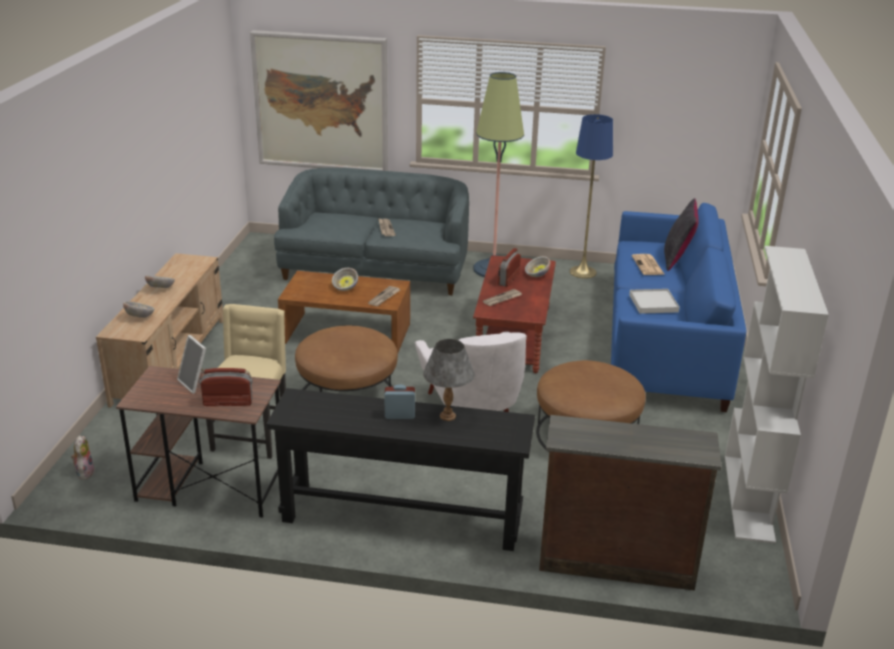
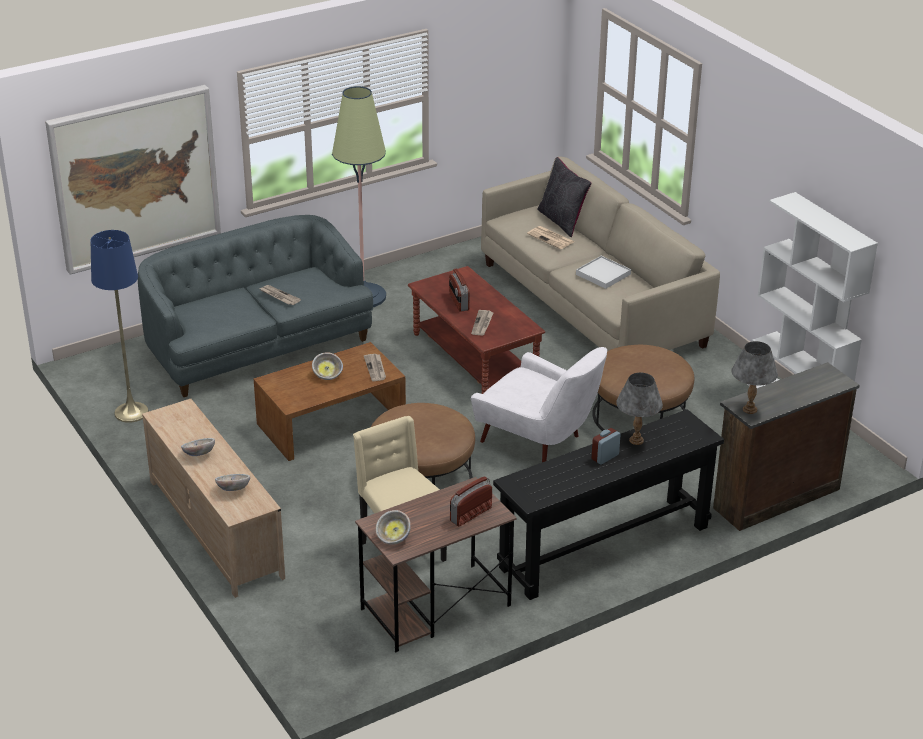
camera: 40 degrees left, 5 degrees up
(84, 472) = (315, 657): plush toy -> none
(196, 383) = (419, 513): picture frame -> none
(537, 275) = (475, 287): bowl -> bowl (393, 538)
(567, 434) = (750, 410): none -> grey table lamp
(583, 272) = (442, 265): blue floor lamp -> blue floor lamp (131, 412)
(666, 341) = (592, 304): blue sofa -> beige sofa

